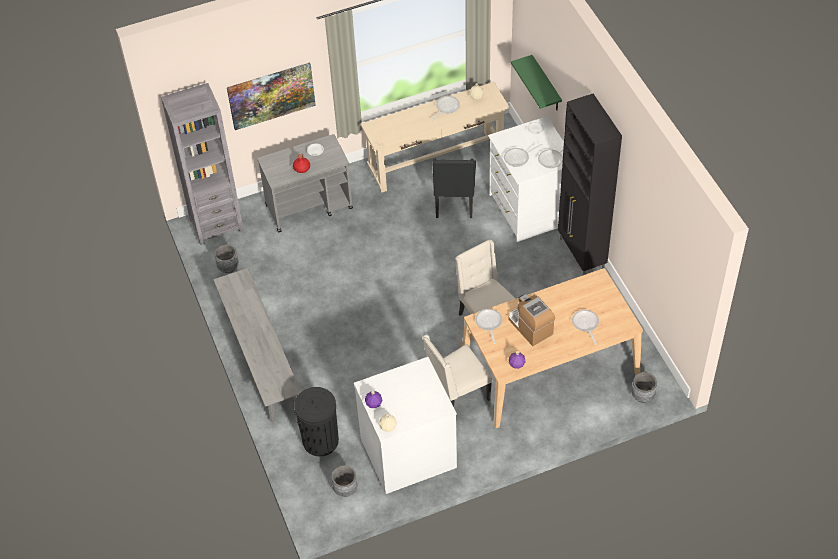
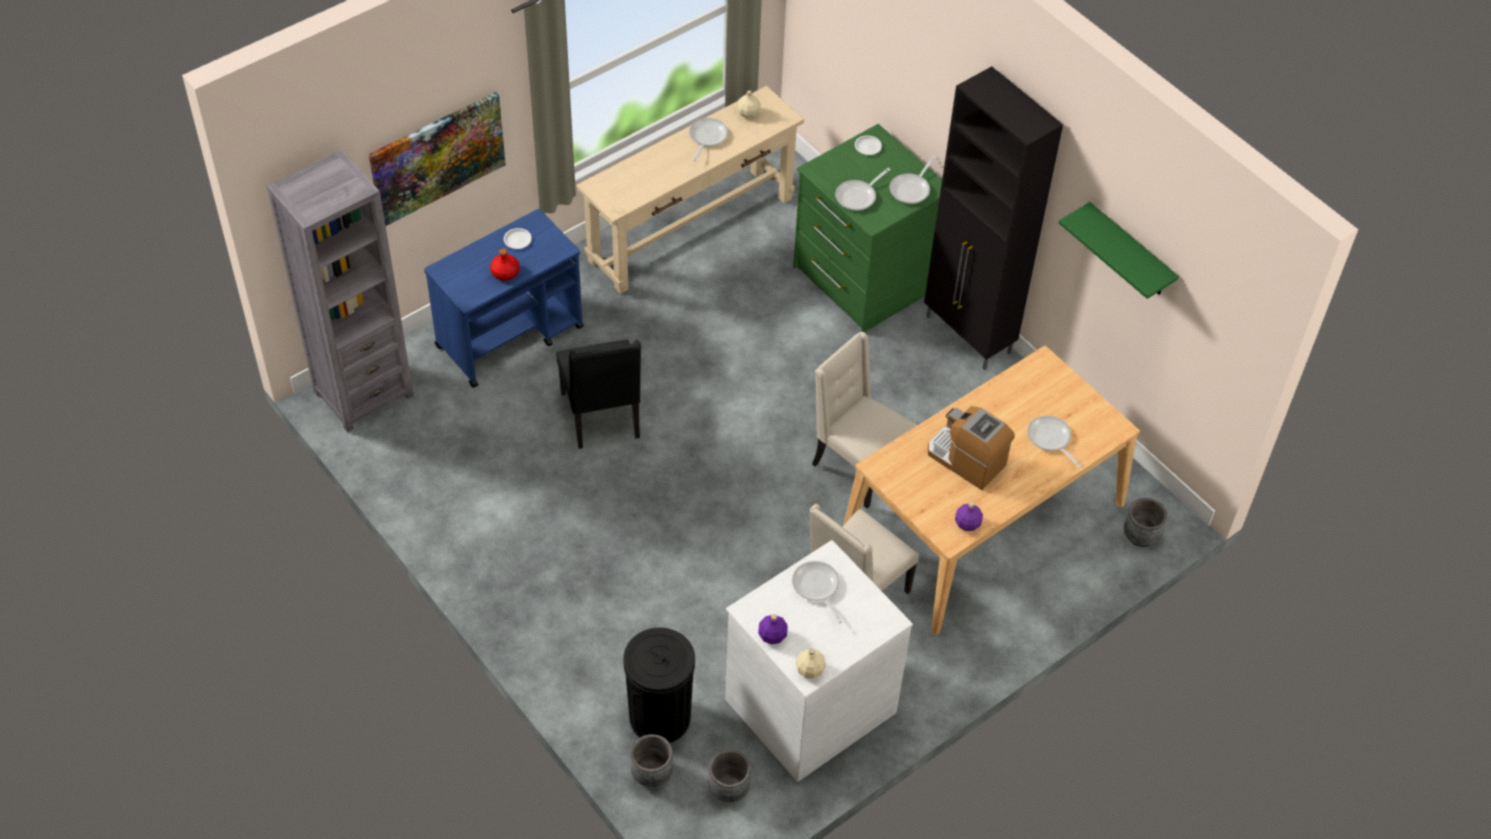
camera: 20 degrees left, 0 degrees up
(228, 267) = (407, 460): grey planter -> grey planter (652, 773)
(260, 358) = (513, 601): grey bench -> none
(309, 206) = (510, 336): grey cart -> blue cart
(454, 203) = (743, 289): black chair -> black chair (602, 417)
(489, 323) = (899, 467): frying pan -> frying pan (817, 588)
(529, 209) = (863, 278): white dresser -> green dresser
(546, 84) = (872, 73): green shelf -> green shelf (1130, 252)

